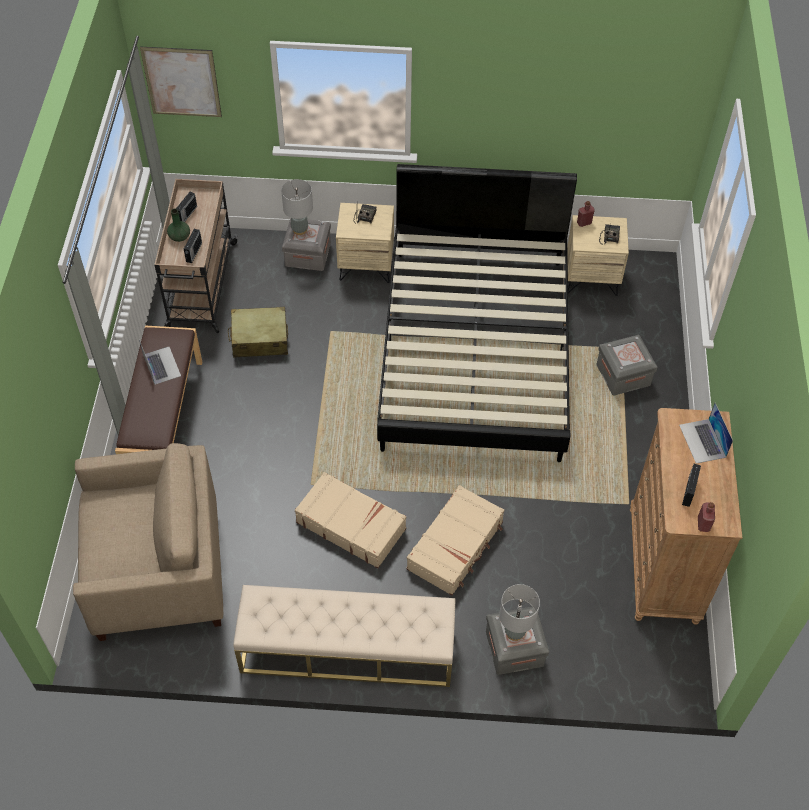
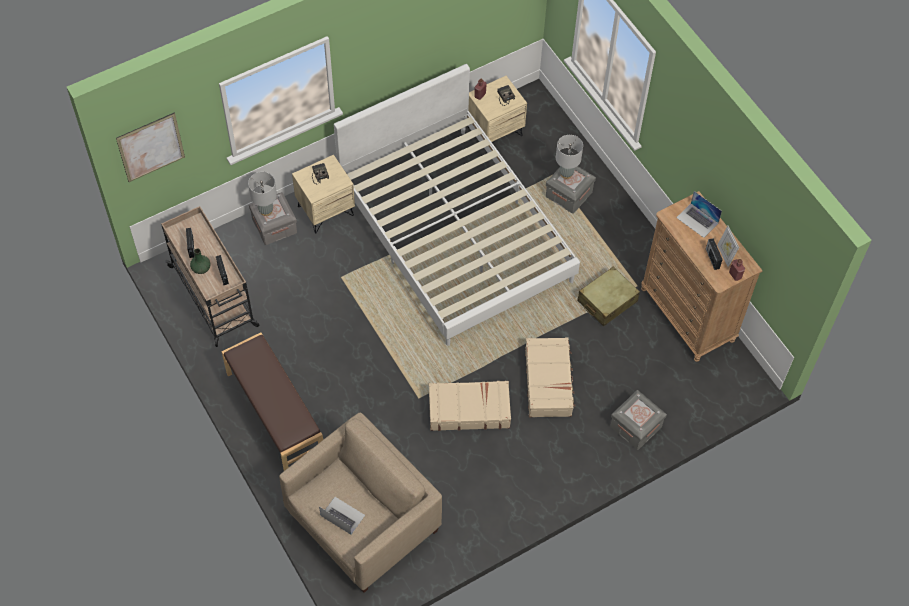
camera: 35 degrees left, 5 degrees up
(161, 365) = (262, 374): laptop -> laptop (342, 515)
(259, 339) = (293, 313): beige suitcase -> beige suitcase (607, 301)
(347, 649) = (532, 494): beige bench -> none
(475, 350) = (456, 233): black bed -> white bed
(514, 632) = (638, 414): grey table lamp -> grey table lamp (566, 173)
(707, 496) = (725, 255): none -> picture frame

